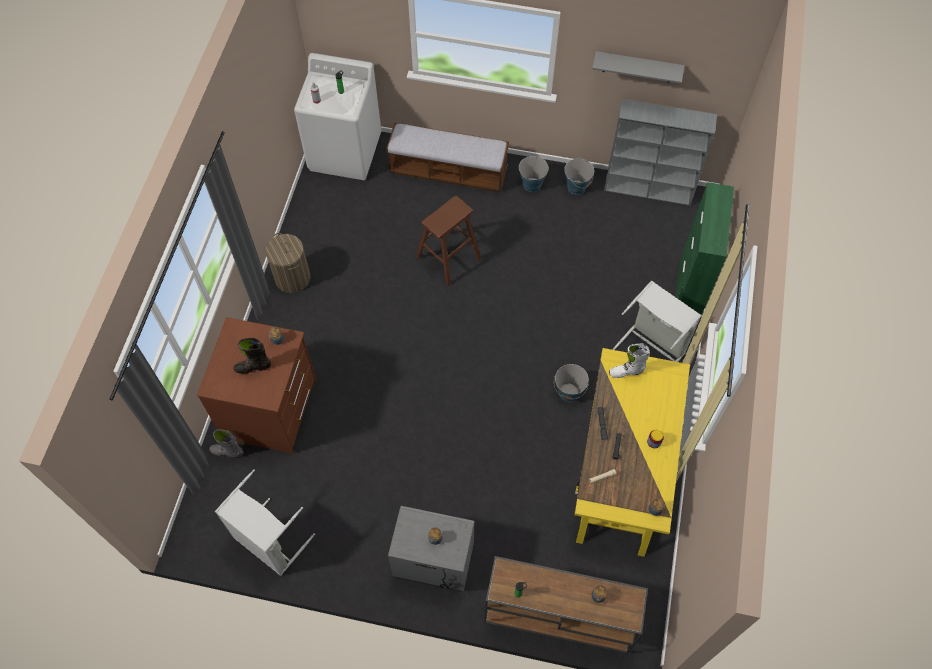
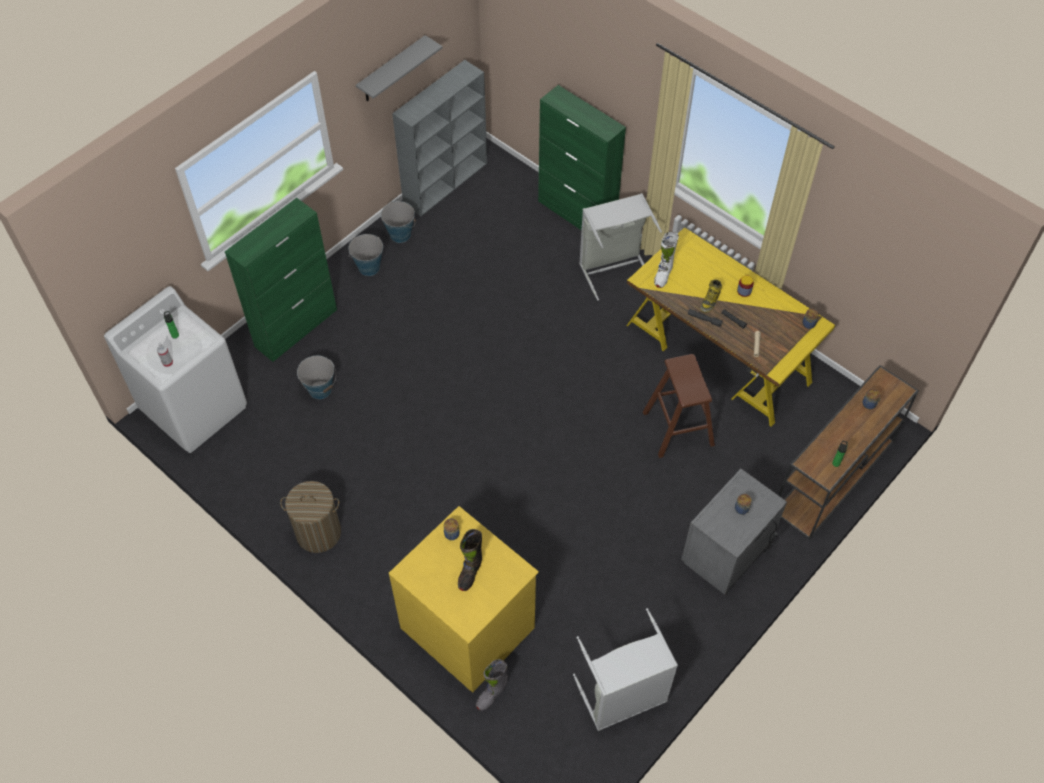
camera: 60 degrees left, 5 degrees down
(272, 410) = (469, 626): brown dresser -> yellow dresser
(448, 171) = (296, 328): bench -> green cabinet
(448, 258) = (401, 378): brown stool -> brown stool (678, 428)
(569, 392) = (618, 355): bucket -> bucket (320, 389)
(625, 420) = (710, 300): none -> boot

